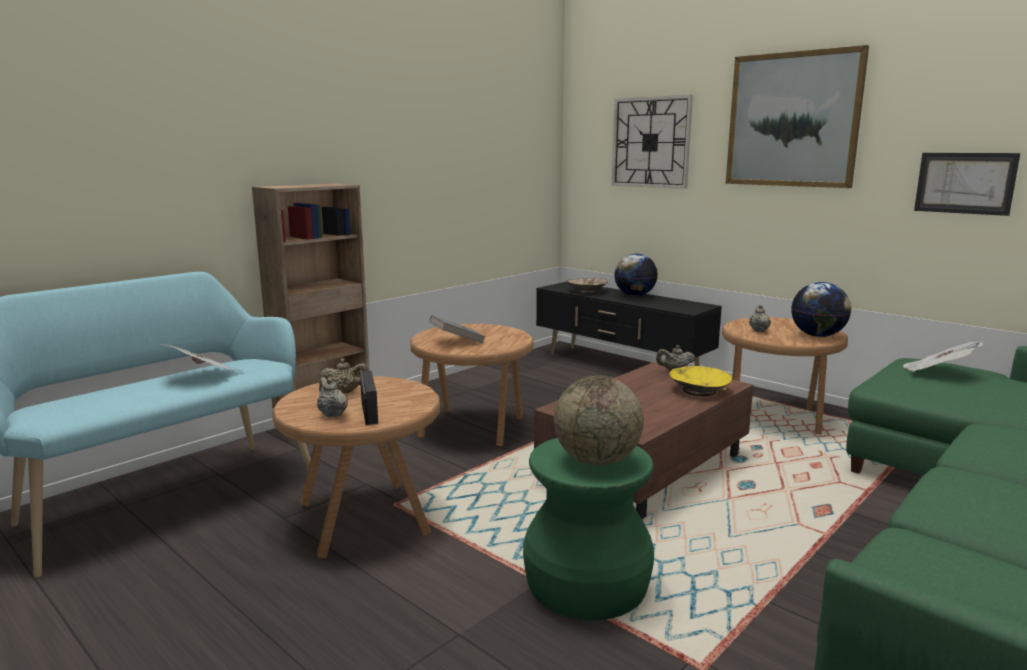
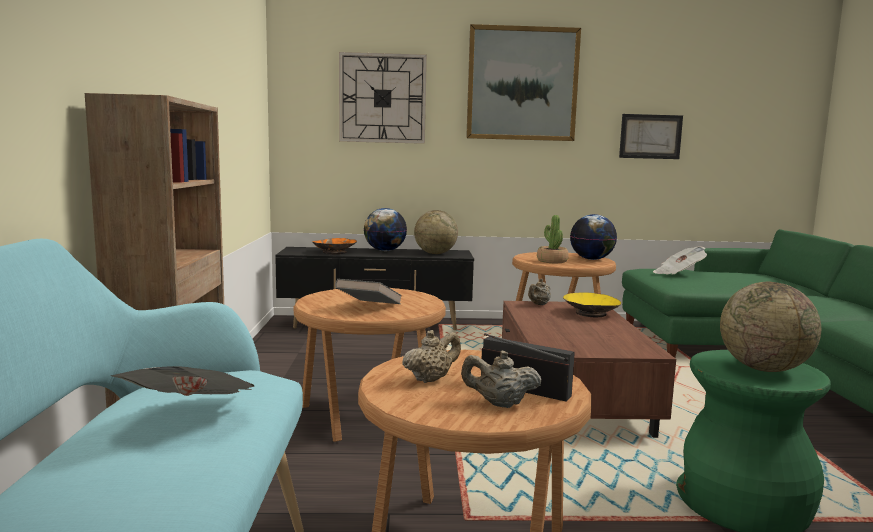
camera: 45 degrees left, 5 degrees down
(587, 291) = (334, 252): beige bowl -> orange bowl
(672, 304) = (435, 253): none -> globe
(758, 330) = (552, 261): beige teapot -> potted plant

